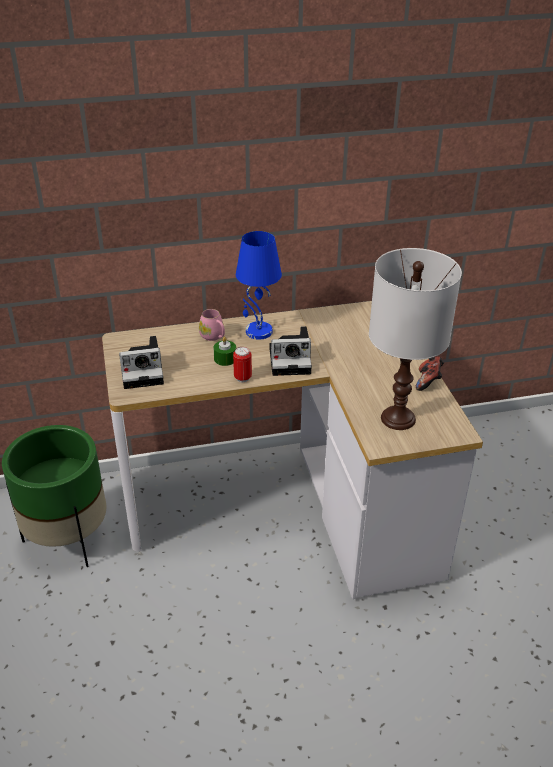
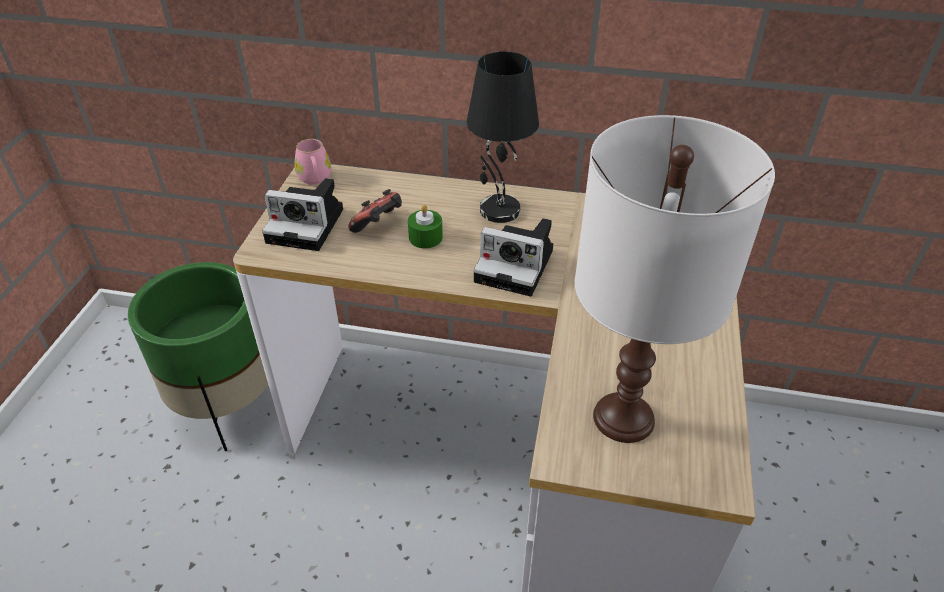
camera: 25 degrees right, 5 degrees up
(214, 337) = (433, 201): pink mug -> pink mug (315, 180)
(242, 378) = (429, 273): can -> none
(258, 332) = (498, 210): blue table lamp -> black table lamp
(428, 382) = (715, 367): game controller -> game controller (379, 225)

